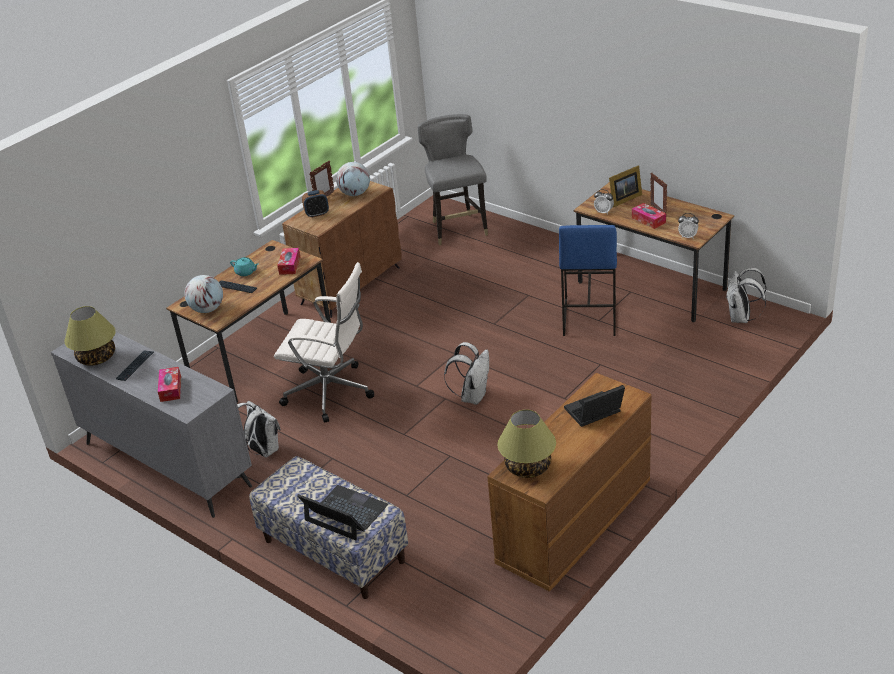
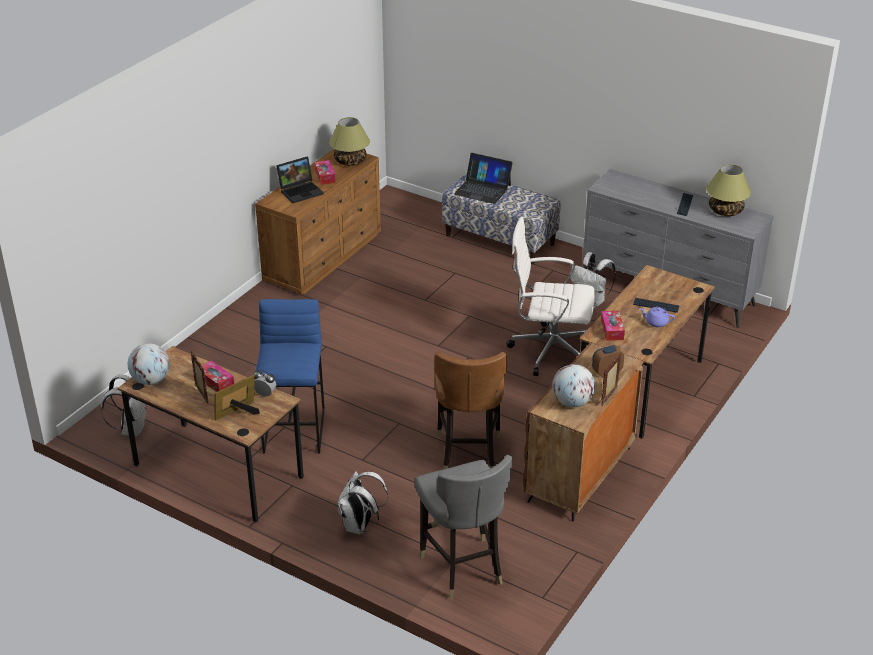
camera: 170 degrees right, 0 degrees up
(170, 389) = (640, 189): tissue box -> tissue box (325, 176)
(207, 309) = (670, 284): globe -> globe (151, 380)
(246, 272) = (656, 322): turquoise teapot -> purple teapot
(437, 300) = (468, 453): none -> brown chair
(472, 396) = (412, 348): white backpack -> white backpack (360, 526)
(687, 236) = (178, 359): alarm clock -> none

